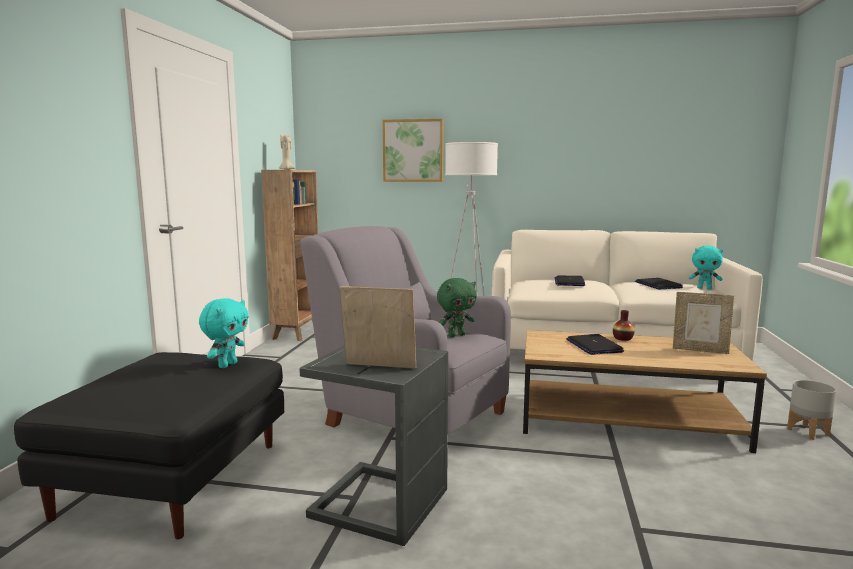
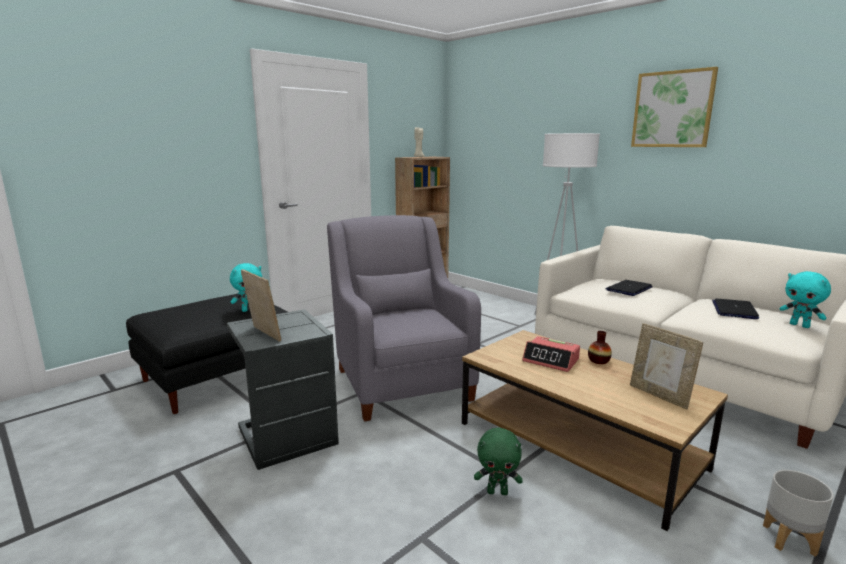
camera: 35 degrees right, 5 degrees up
(413, 150) = (532, 139): picture -> picture (672, 109)
(456, 335) = (422, 321): green plush toy -> green plush toy (497, 491)
(593, 346) = (551, 360): laptop -> alarm clock

